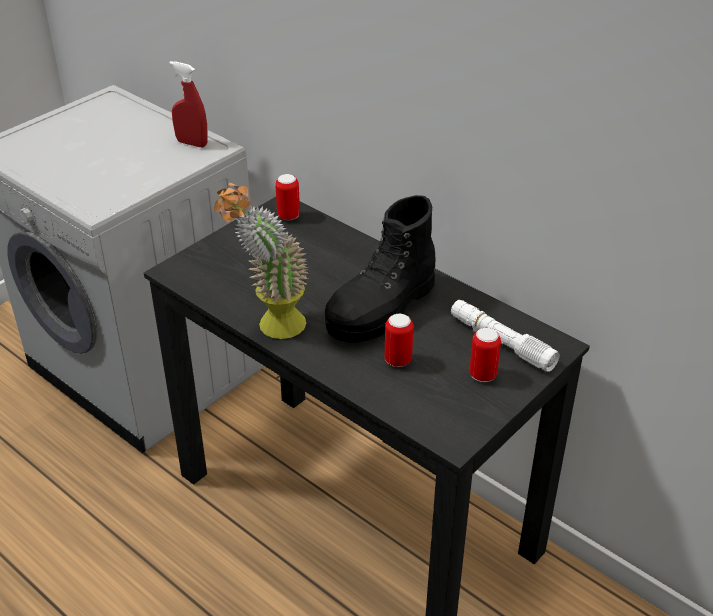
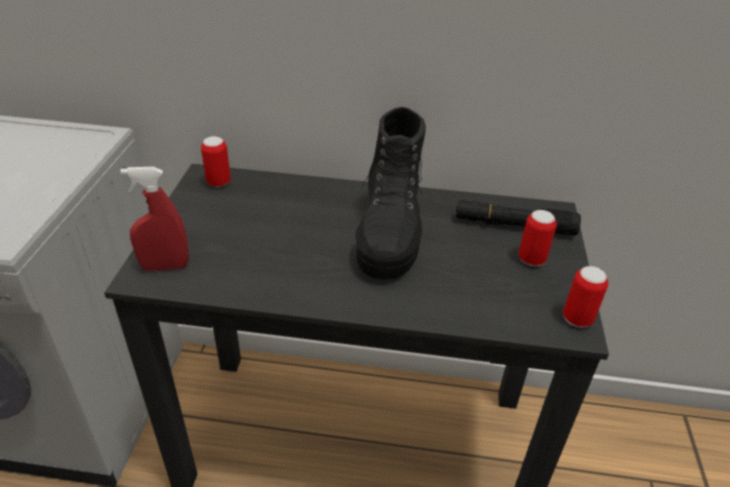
camera: 35 degrees left, 0 degrees up
(192, 143) = (67, 139): red spray bottle -> red spray bottle (165, 266)
(270, 328) = (303, 295): potted plant -> none
(398, 360) = (452, 276): can -> can (577, 318)
(501, 342) = (514, 226): white flashlight -> black flashlight

